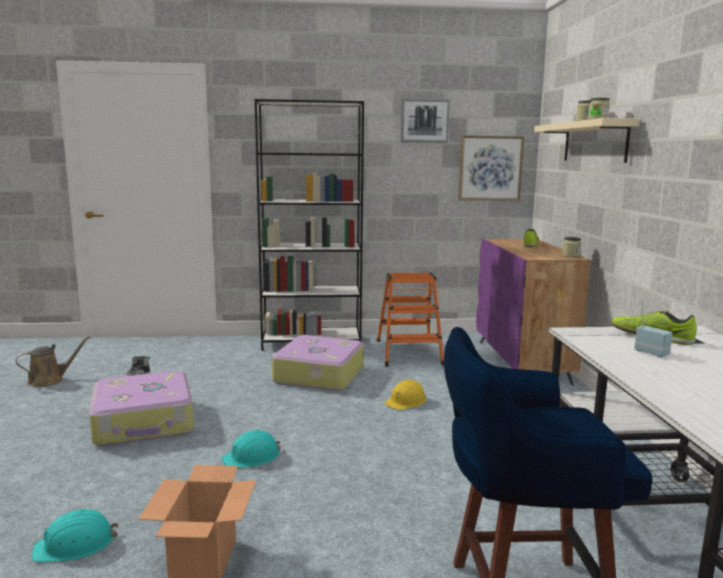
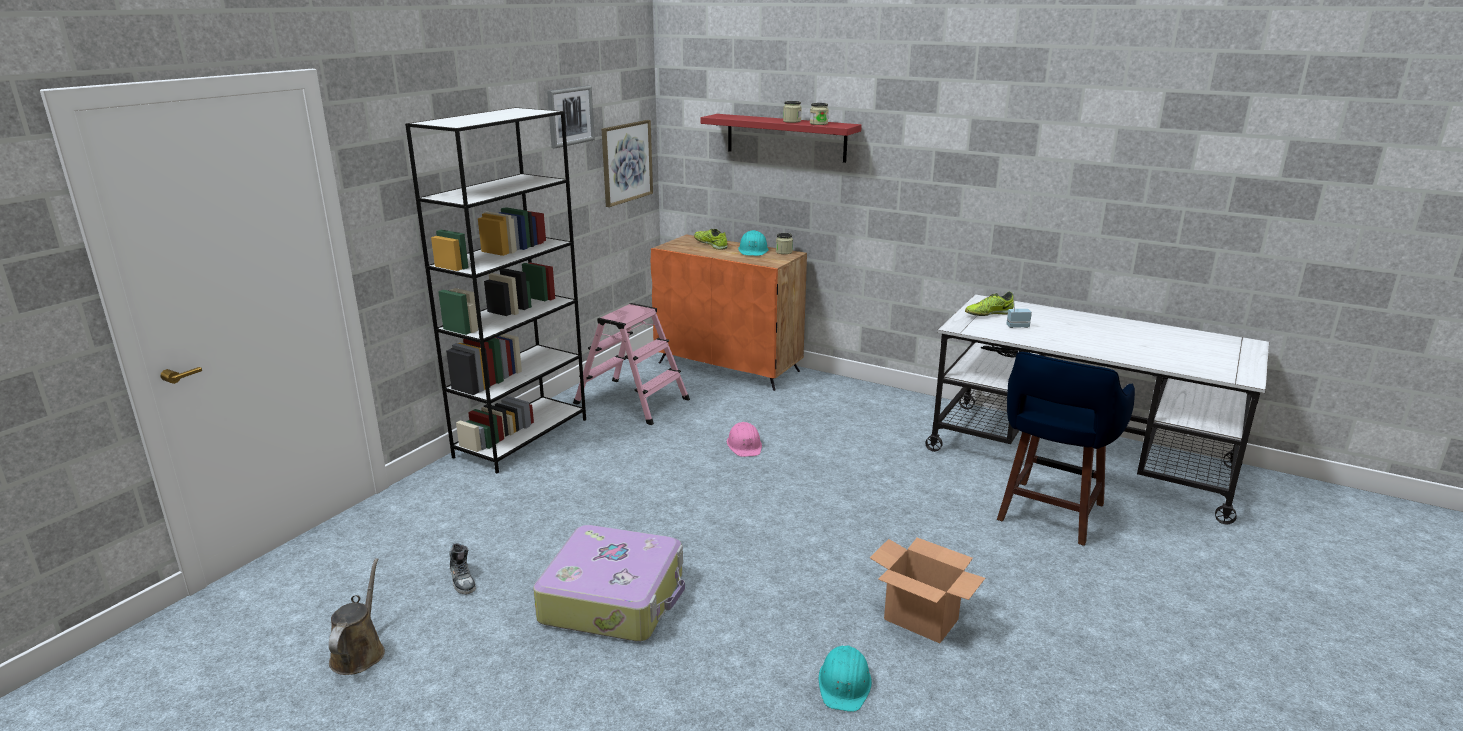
camera: 55 degrees left, 10 degrees up
(252, 457) = (771, 553): turquoise hard hat -> turquoise hard hat (753, 250)
(318, 375) = (622, 464): suitcase -> none
(406, 401) = (744, 445): yellow hard hat -> pink hard hat
(408, 352) = (631, 401): orange step ladder -> pink step ladder
(522, 361) = (729, 367): purple cabinet -> orange cabinet
(594, 142) = (785, 137): beige shelf -> red shelf

